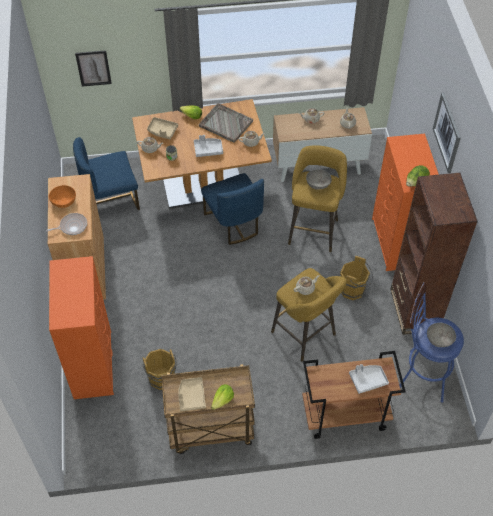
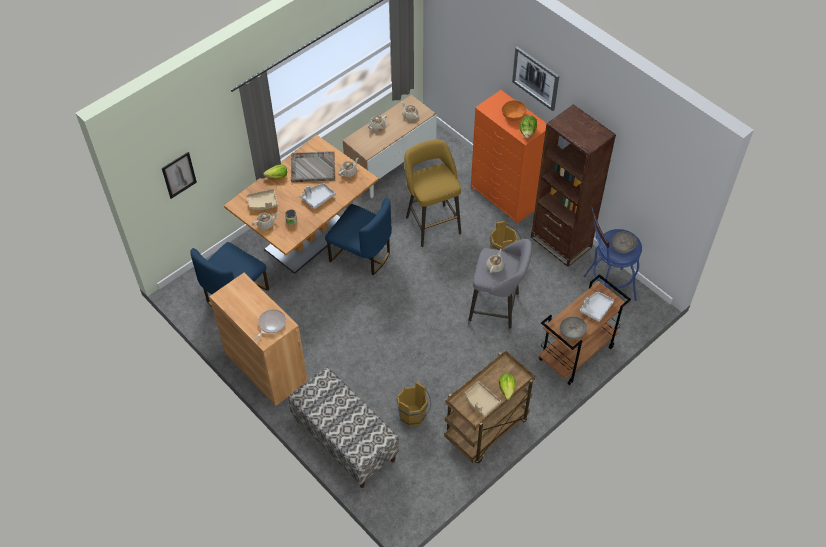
camera: 35 degrees left, 0 degrees up
(63, 201) = (243, 308): orange bowl -> orange bowl (513, 116)
(93, 363) = (344, 440): orange dresser -> bench
(306, 335) = (497, 311): yellow stool -> grey stool
(318, 184) = (433, 177): grey bowl -> grey bowl (572, 332)

